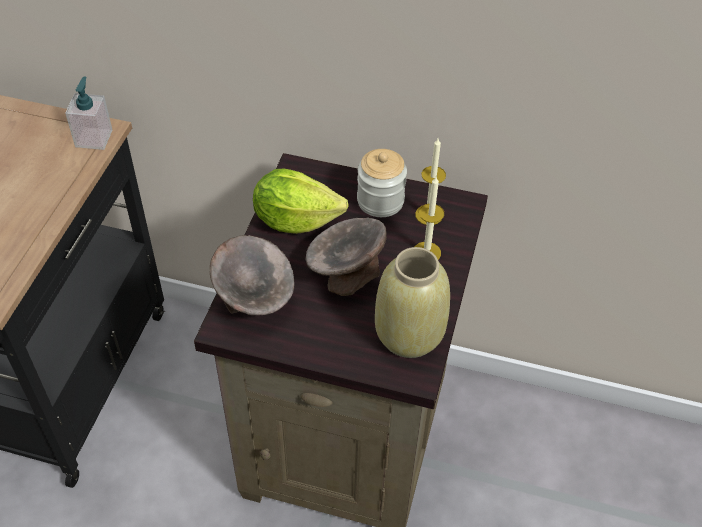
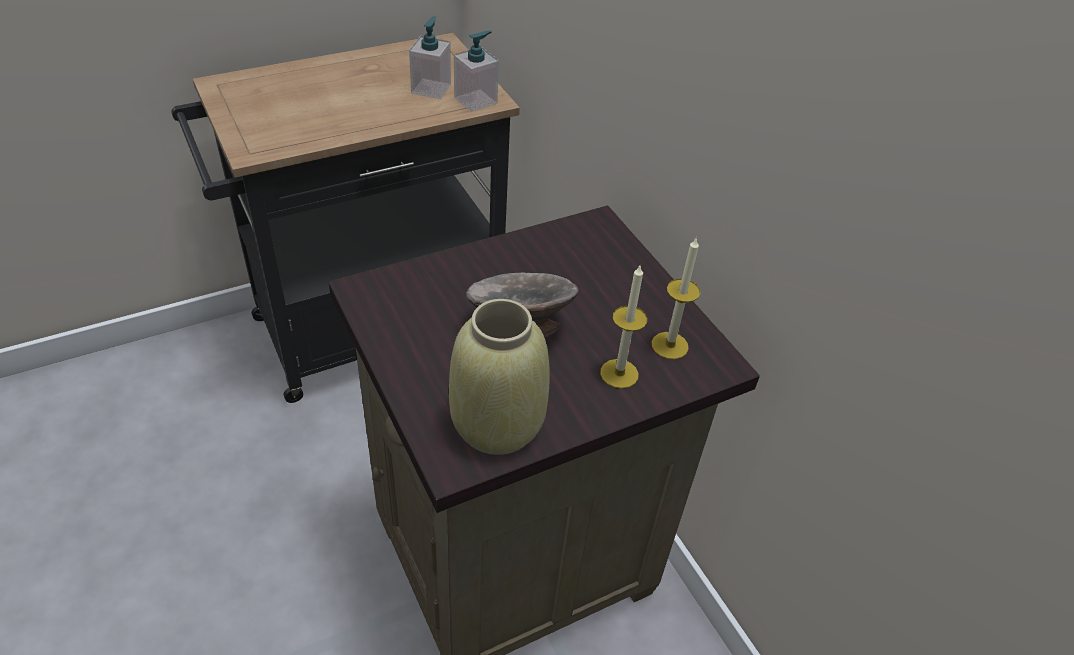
camera: 45 degrees right, 5 degrees down
(47, 152) = (431, 89): none -> soap dispenser
(255, 300) = (415, 290): grey bowl -> none
(295, 220) = (540, 259): lettuce -> none
(380, 201) = (639, 300): jar -> none

